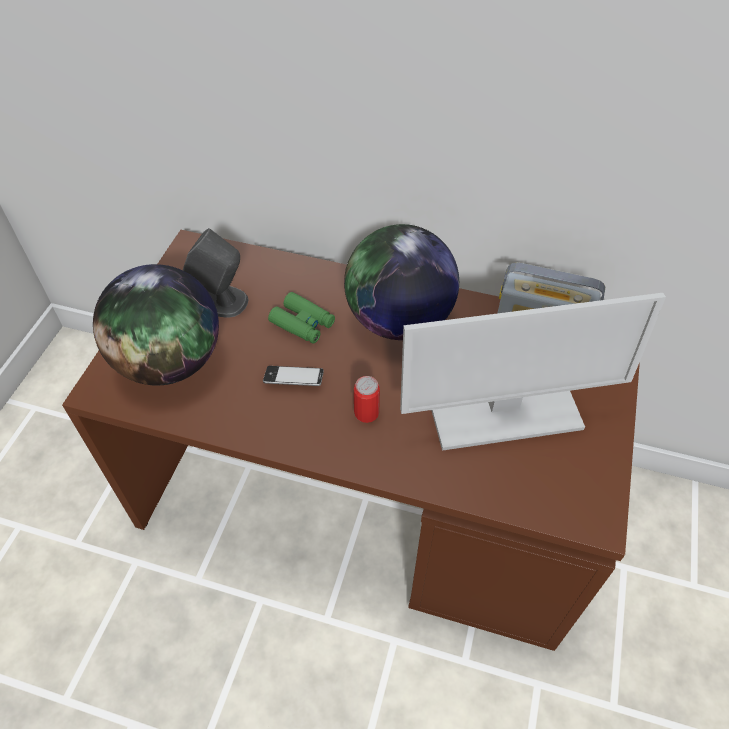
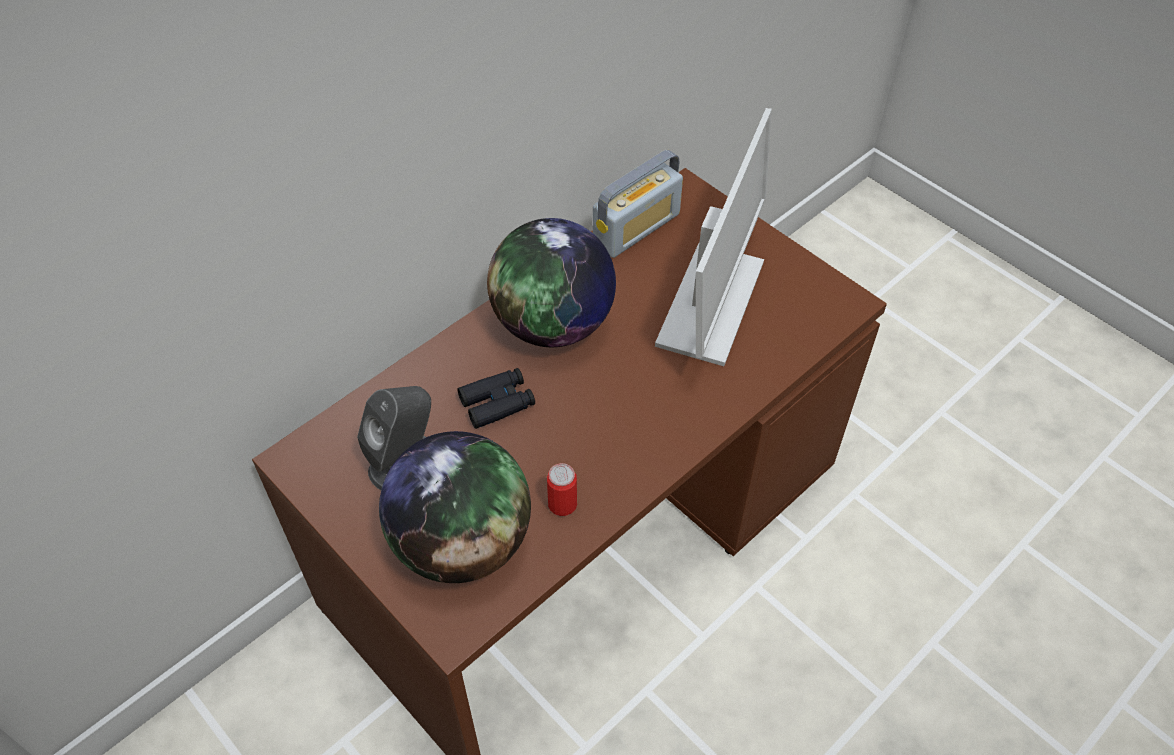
camera: 60 degrees left, 0 degrees up
(294, 379) = (566, 441): phone -> none
(303, 323) = (497, 403): green binoculars -> black binoculars
(366, 413) = (647, 401): can -> can (562, 504)

